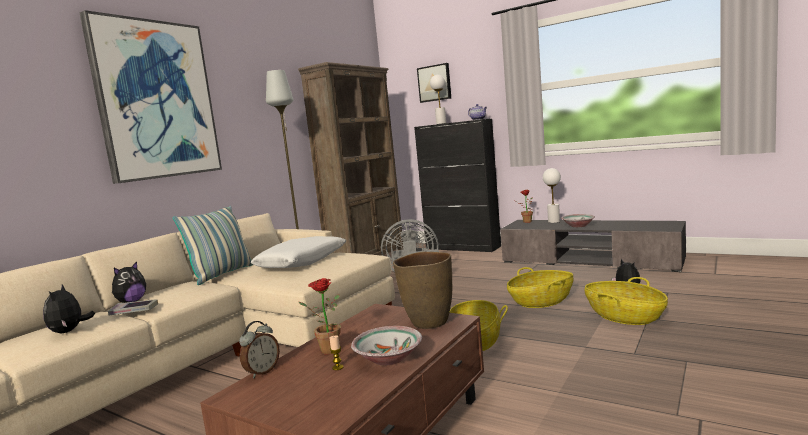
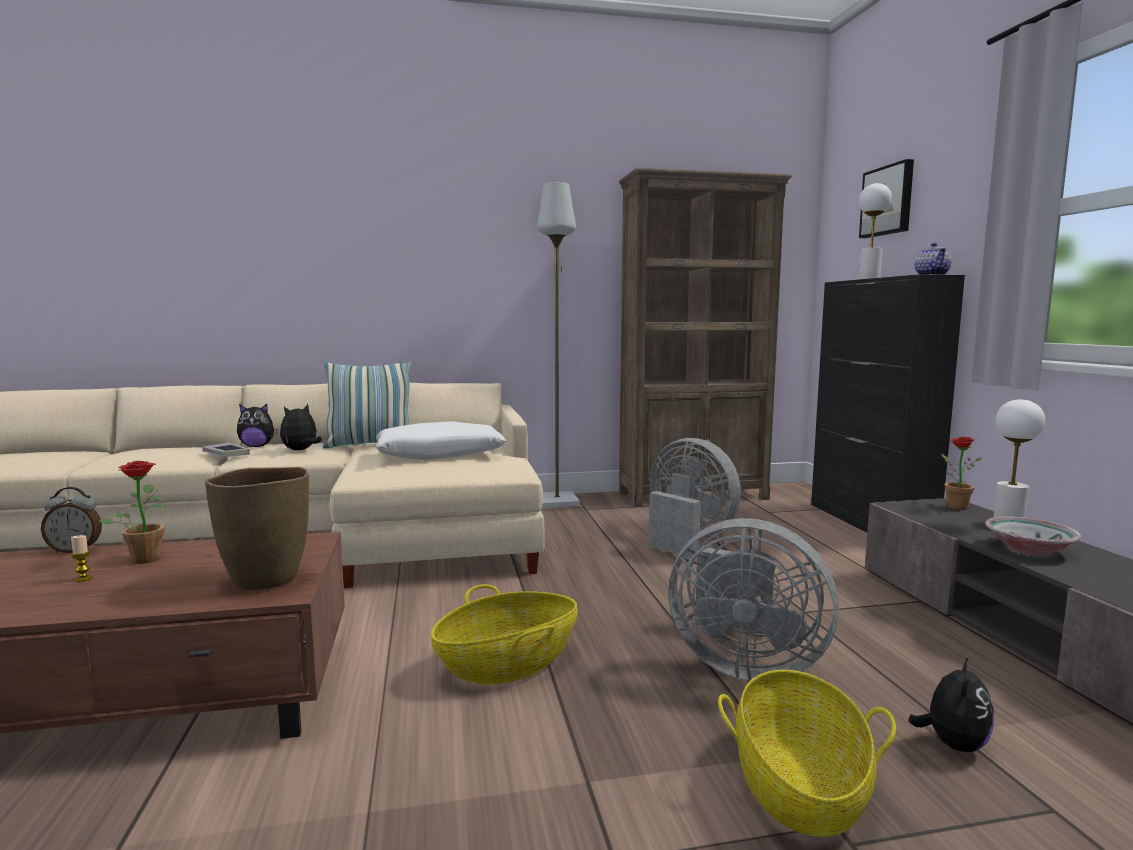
camera: 45 degrees right, 0 degrees up
(69, 331) = (156, 455): plush toy -> plush toy (301, 450)
(156, 100) = (382, 223): picture -> none
(388, 358) = (112, 595): bowl -> none
(541, 301) = (743, 665): basket -> grey fan

